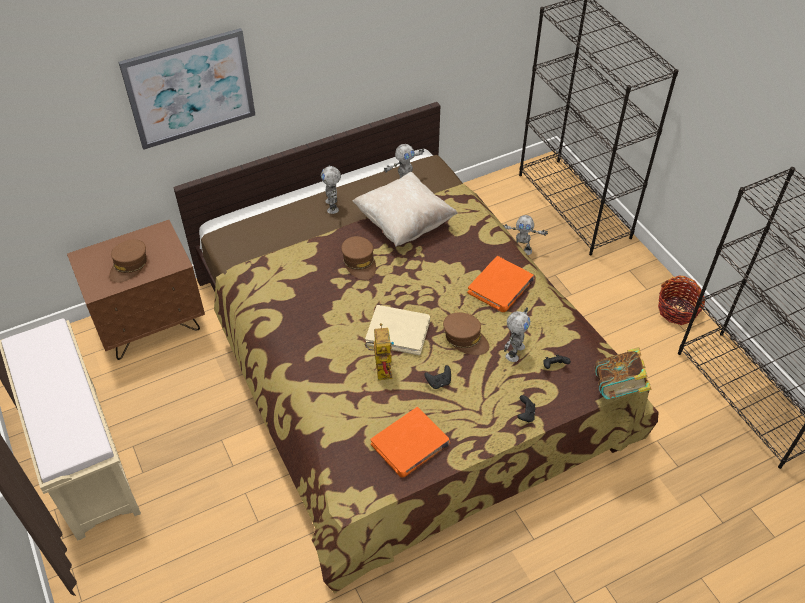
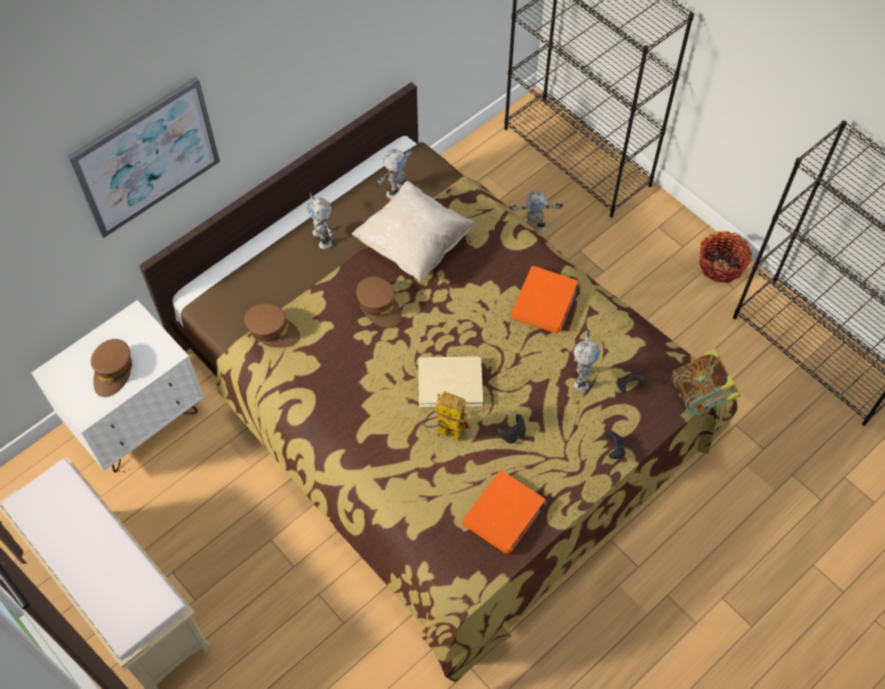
camera: 15 degrees left, 10 degrees up
(151, 325) = (138, 420): brown nightstand -> white nightstand
(380, 367) = (444, 430): toy robot -> toy robot turned 45 degrees counterclockwise
(465, 338) = (525, 375): brown cap -> brown cap (272, 330)

